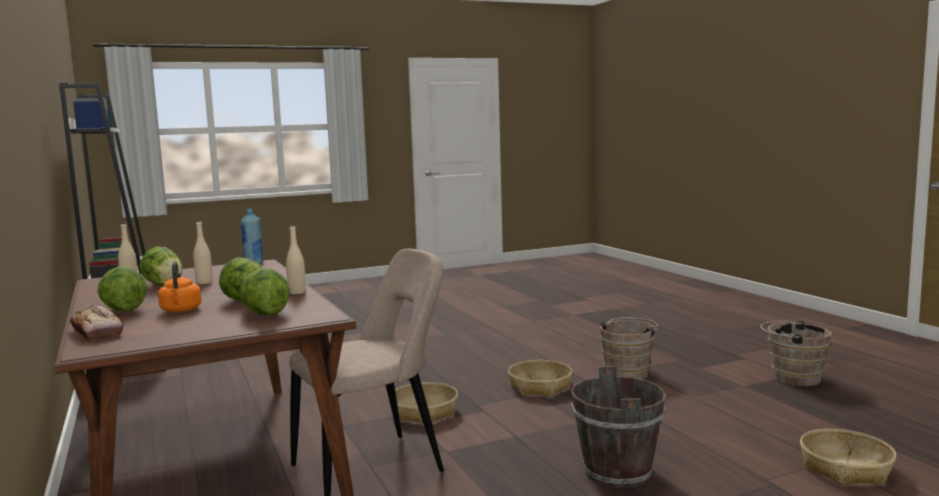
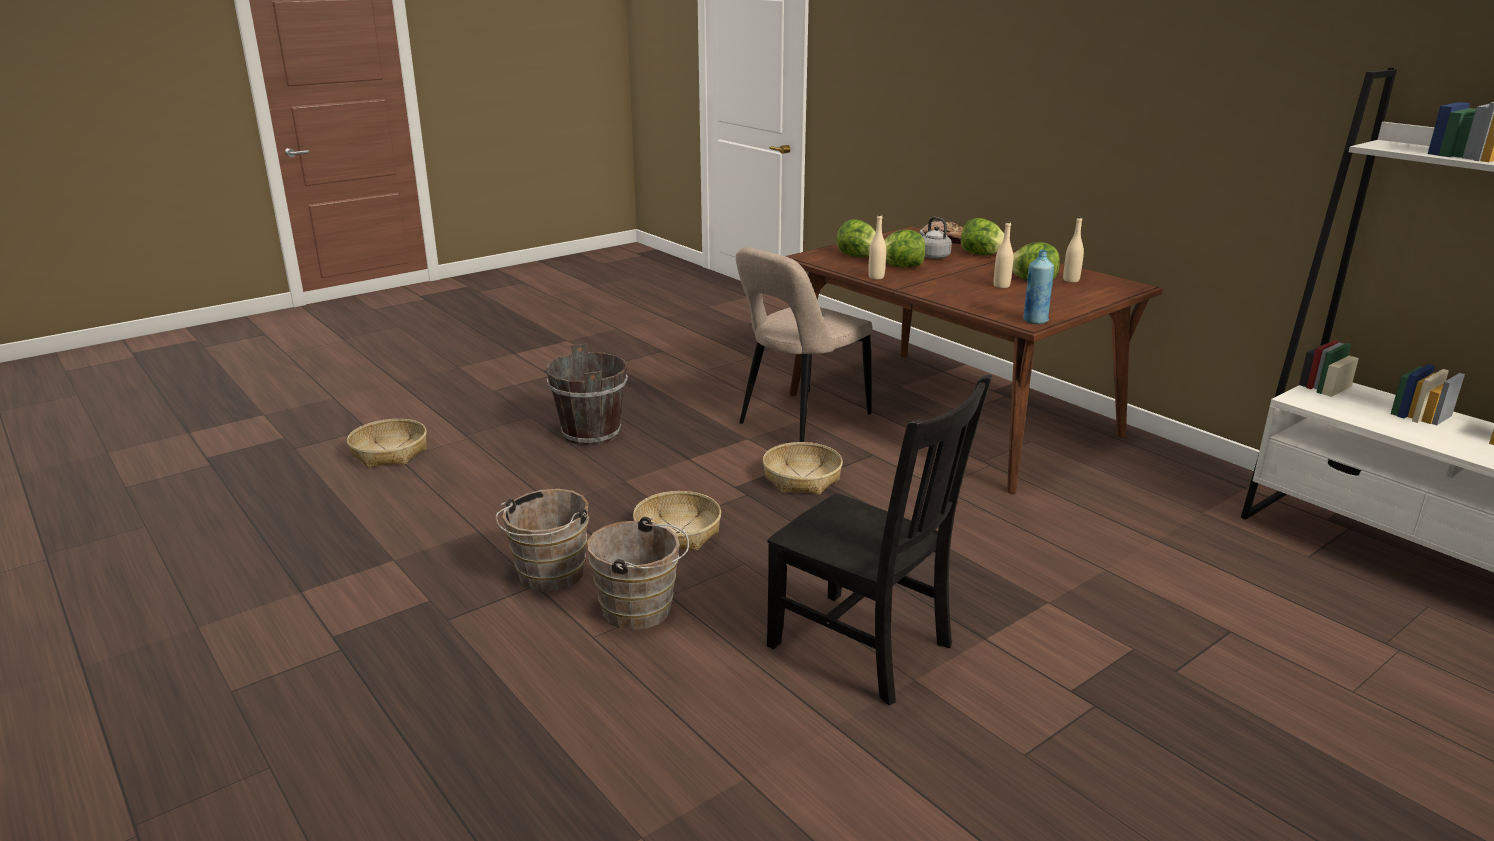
camera: 165 degrees right, 15 degrees up
(180, 311) = (932, 256): orange kettle -> grey kettle
(459, 341) = (865, 648): none -> black chair
(792, 377) = (304, 585): brown bucket -> brown bucket (642, 611)

